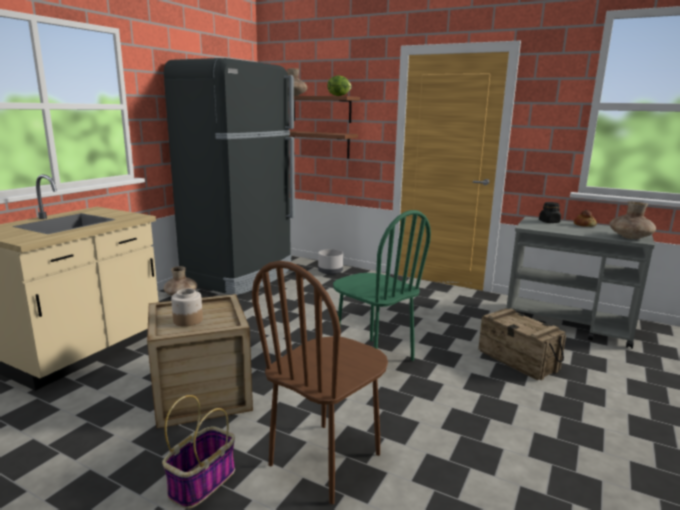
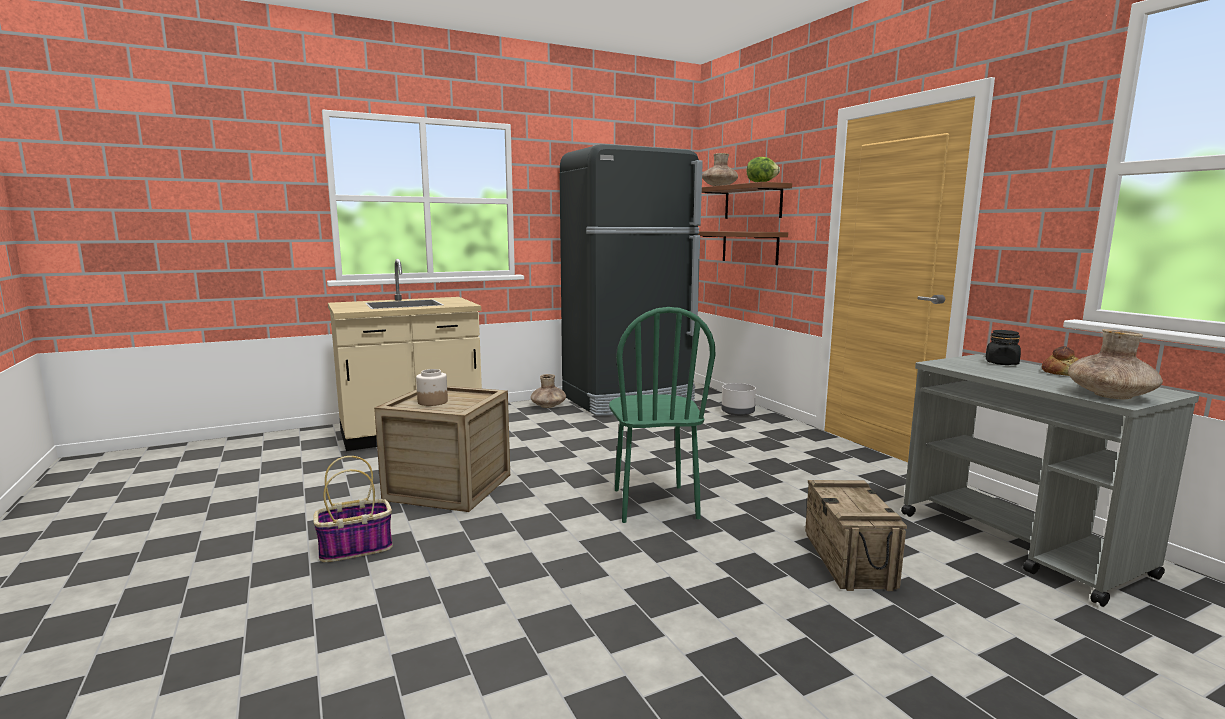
camera: 35 degrees right, 5 degrees down
(326, 460) = (468, 571): brown chair -> none

